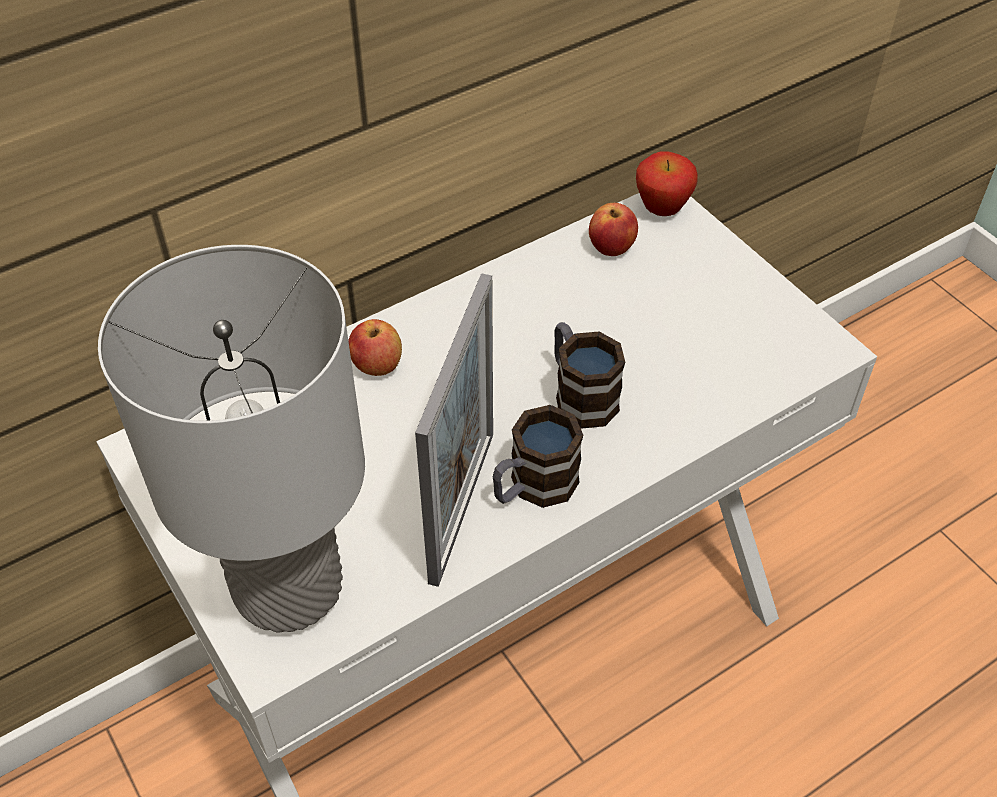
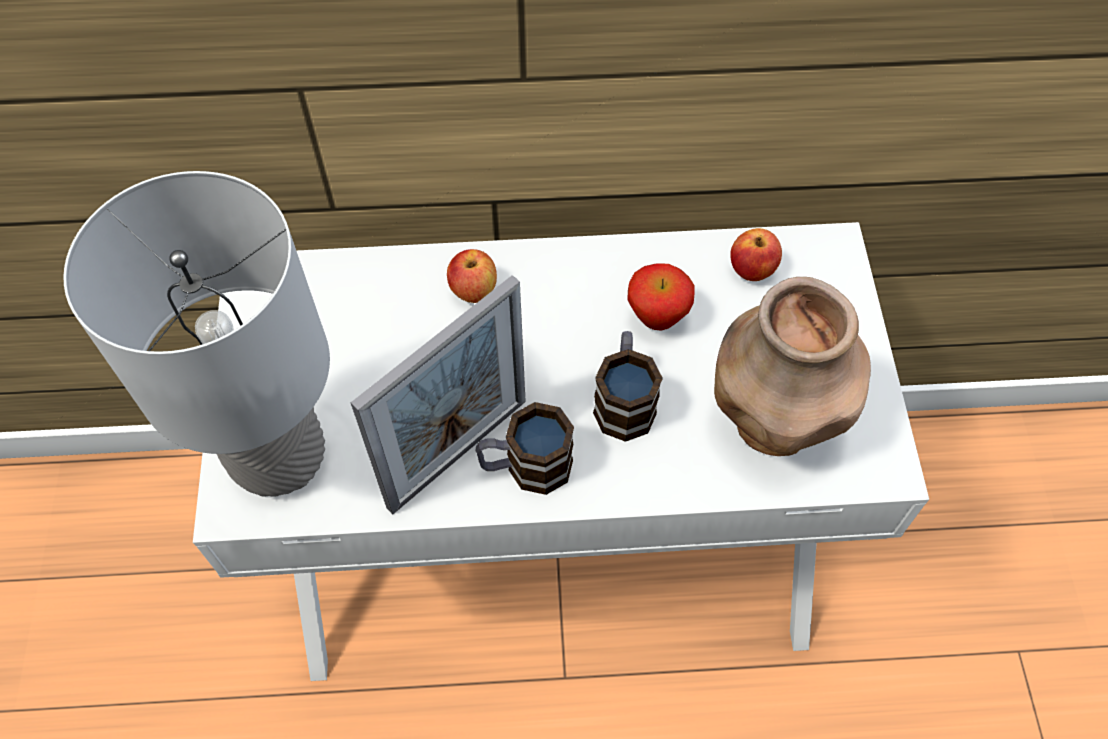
camera: 30 degrees right, 10 degrees up
(662, 211) = (826, 253): apple -> apple (657, 319)
(716, 357) = (771, 424): none -> brown vase

